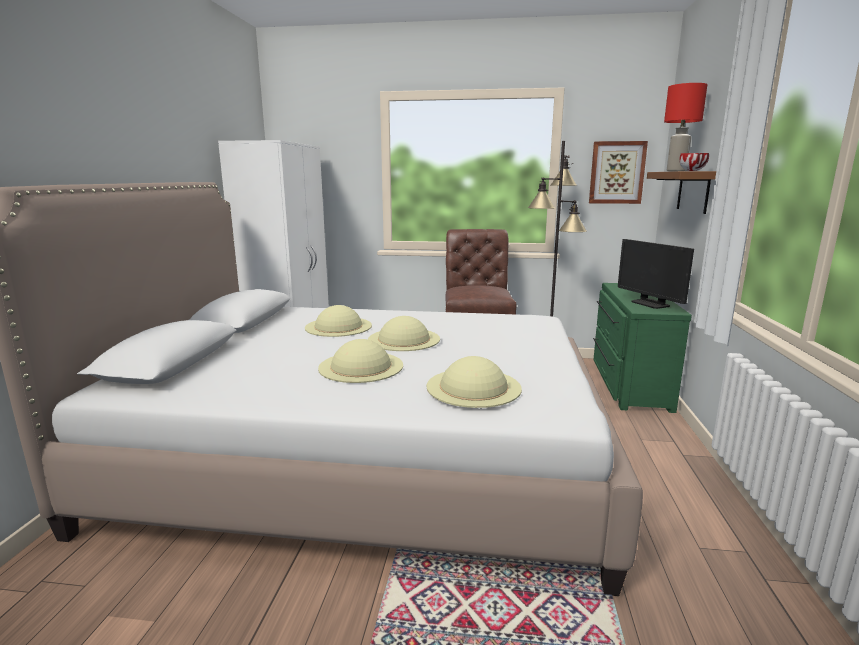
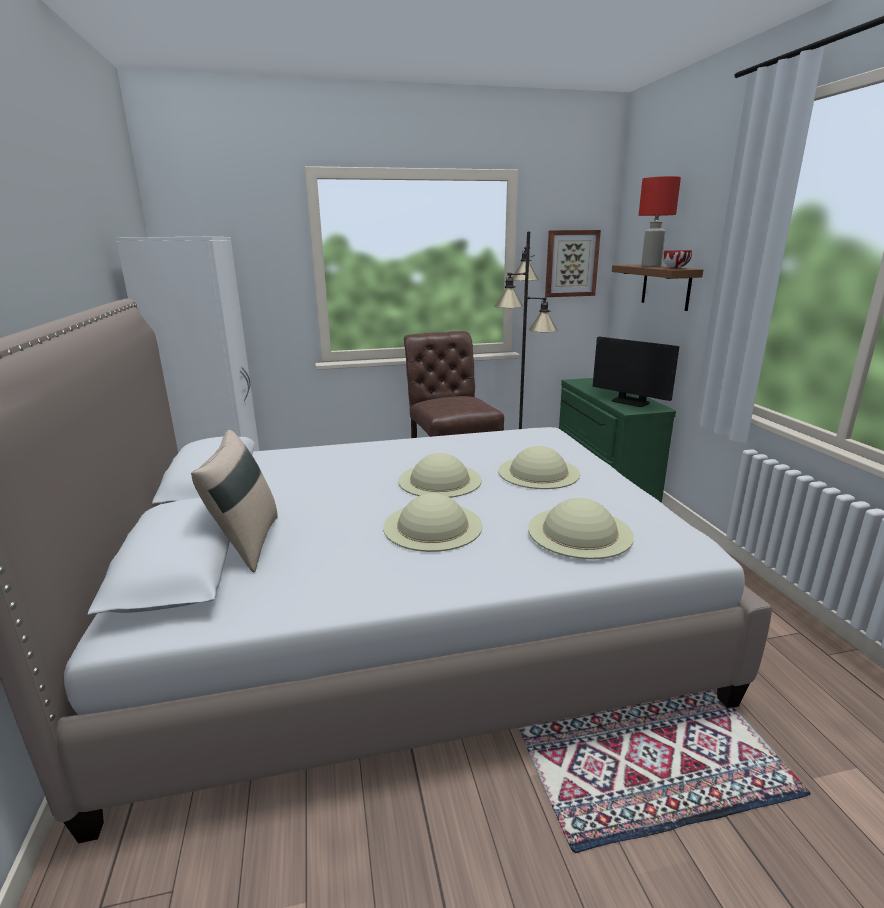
camera: 20 degrees left, 5 degrees up
(222, 357) = (246, 543): none -> beige pillow
(338, 326) = (344, 473): beige hat -> beige hat (538, 472)

